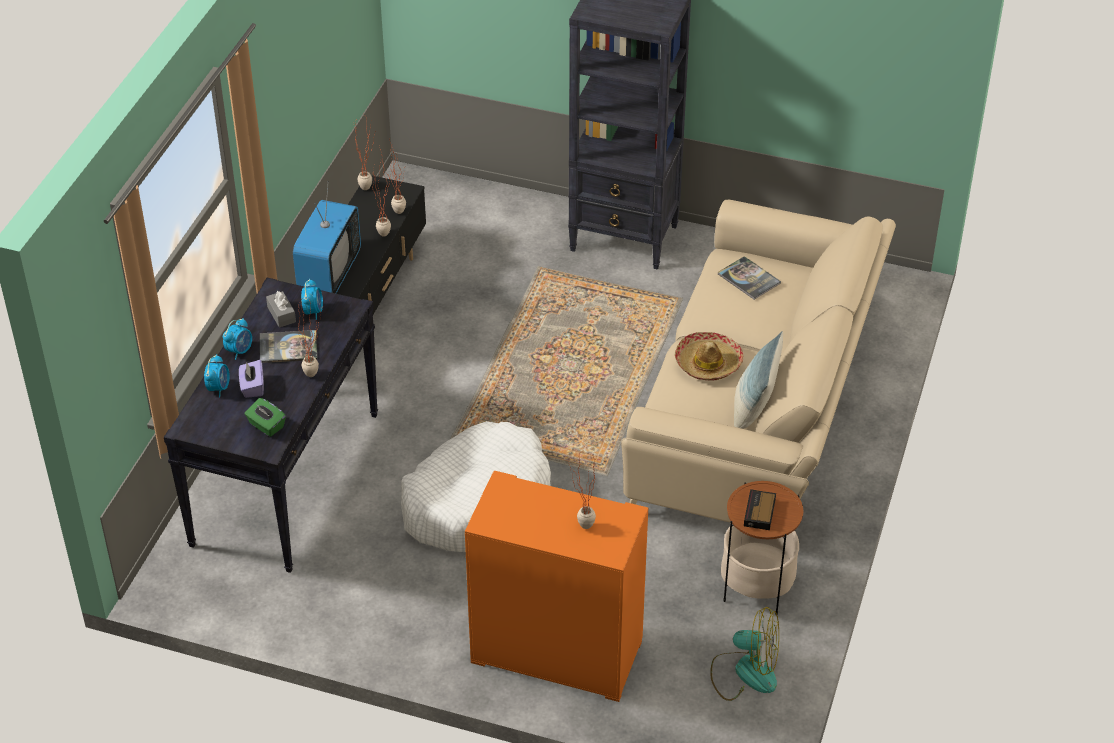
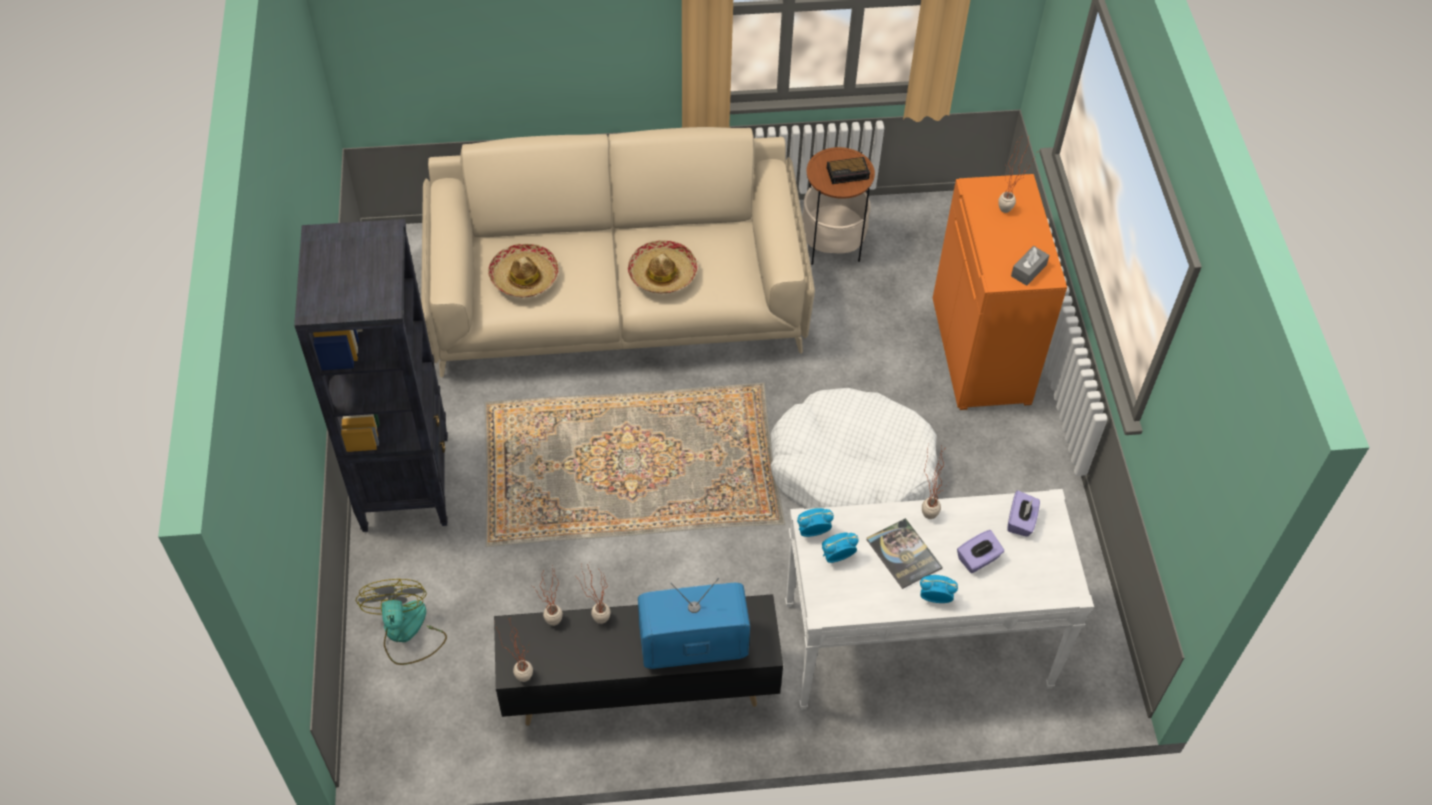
camera: 115 degrees left, 10 degrees up
(219, 388) = (998, 590): alarm clock -> alarm clock (812, 531)
(266, 426) = (1021, 521): green tissue box -> purple tissue box
(281, 314) = (859, 584): grey tissue box -> grey tissue box (1028, 270)
(286, 477) = (915, 645): black console table -> white console table
(745, 672) = (922, 229): fan -> fan (406, 632)
(749, 279) = (524, 277): book -> hat
(753, 409) = (703, 229): pillow -> none

